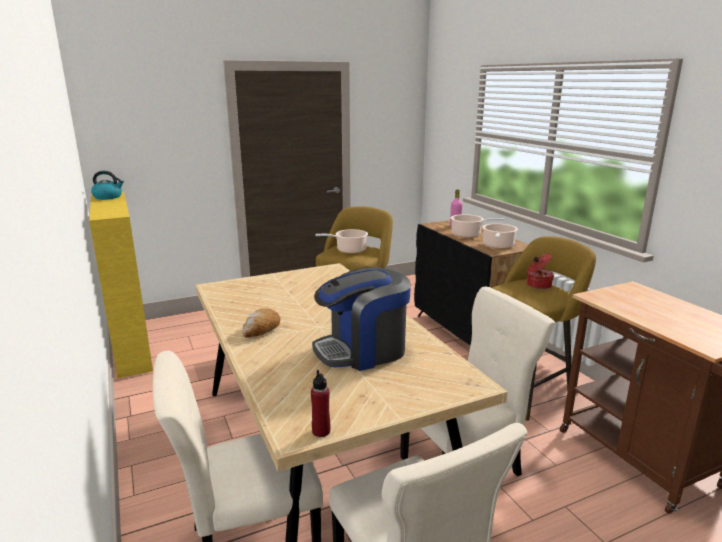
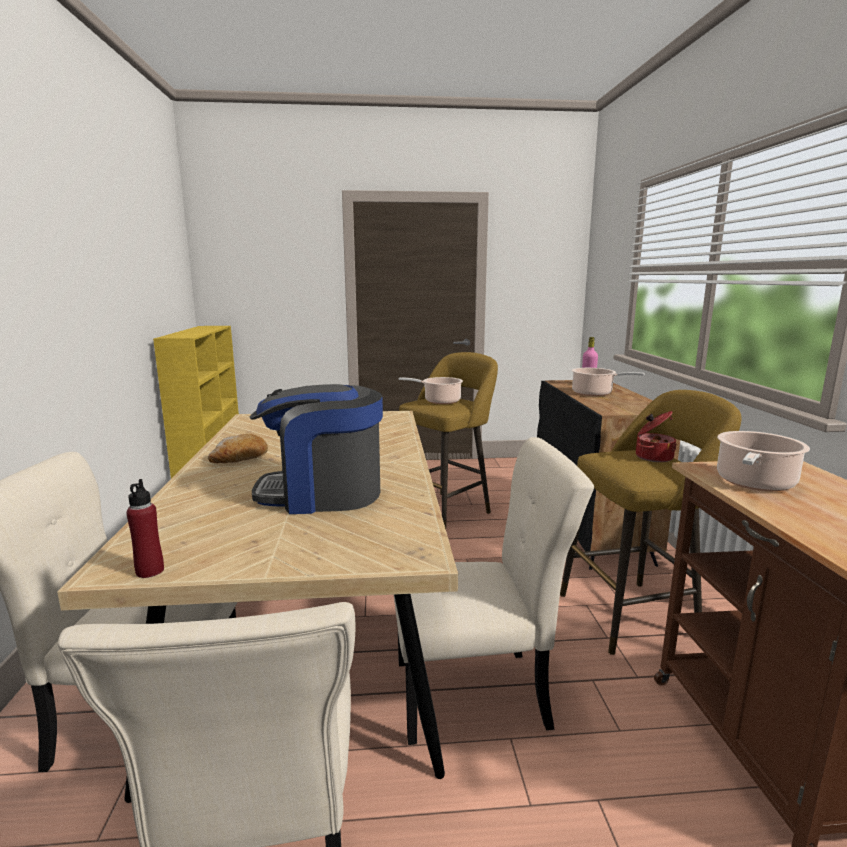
camera: 20 degrees right, 5 degrees down
(108, 197) = (207, 327): kettle -> none
(498, 246) = (623, 406): cooking pot -> cooking pot (754, 483)

